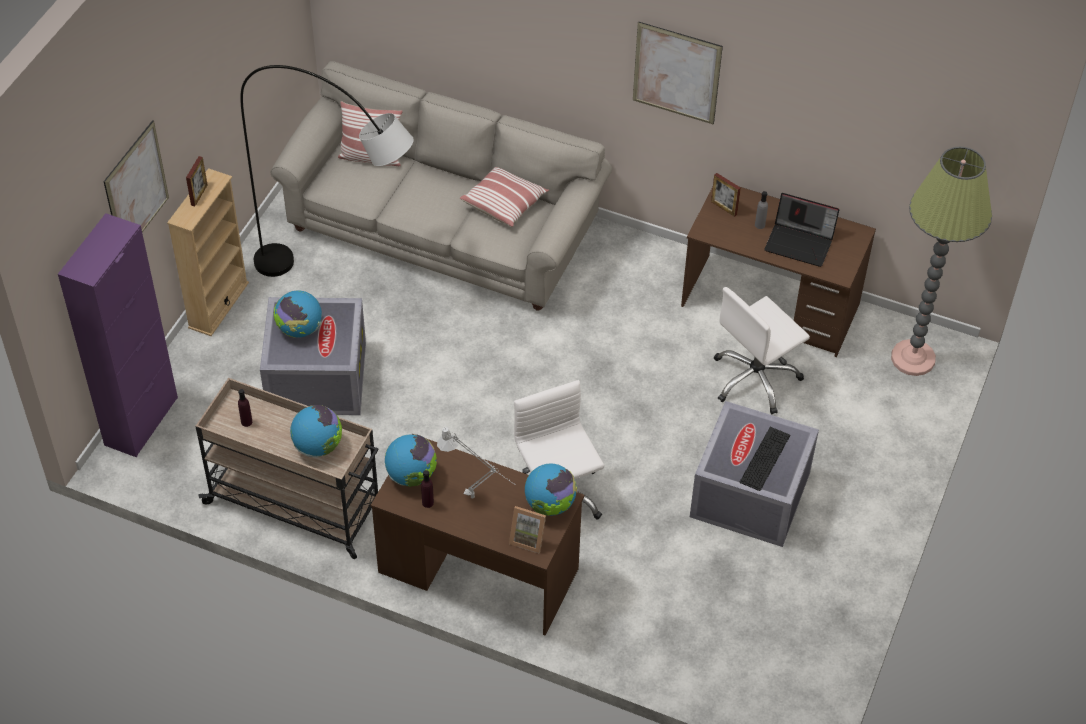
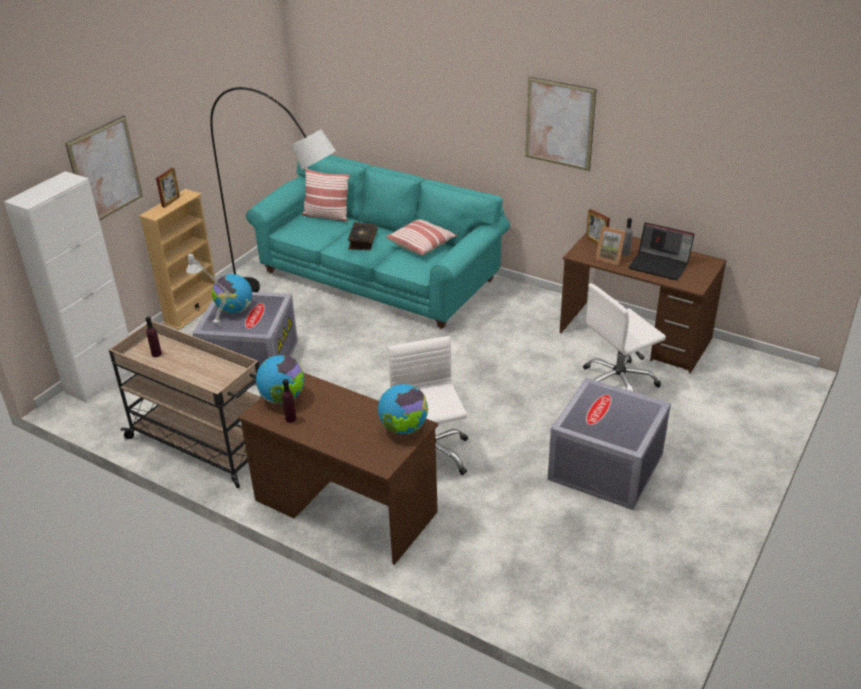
camera: 10 degrees right, 15 degrees down
(141, 421) = (101, 379): purple cabinet -> white cabinet
(318, 446) = (210, 374): globe -> none
(427, 199) = (362, 241): none -> book
(443, 228) = (379, 277): beige sofa -> turquoise sofa
(477, 499) = (337, 419): grey table lamp -> grey table lamp (223, 327)
(528, 538) = (376, 453): picture frame -> picture frame (610, 258)
(765, 458) = (618, 421): keyboard -> none
(912, 358) = (759, 378): floor lamp -> none

